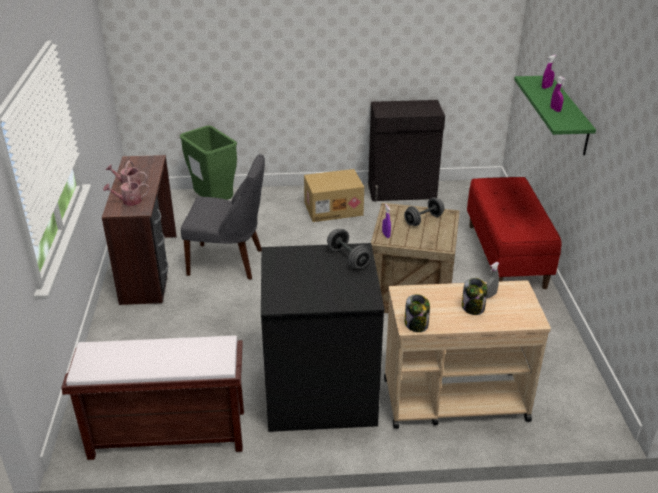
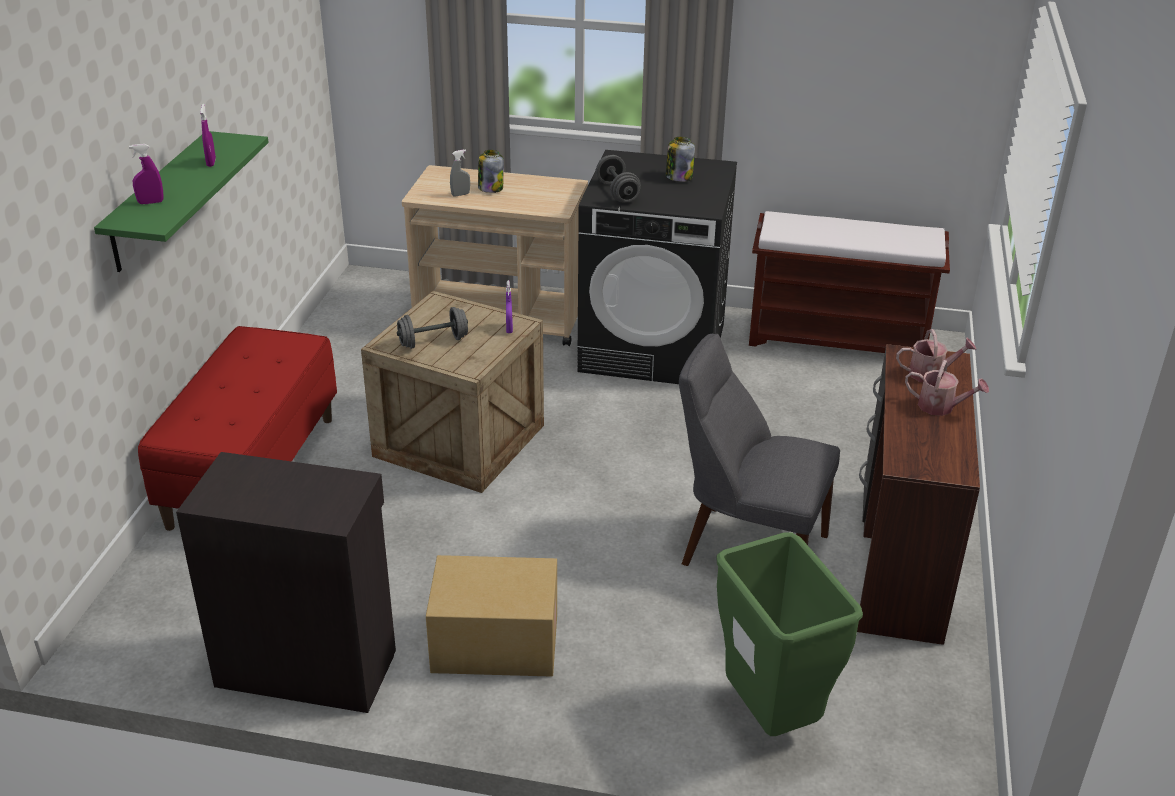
camera: 165 degrees left, 0 degrees up
(416, 324) = (563, 184): jar -> jar (678, 177)

